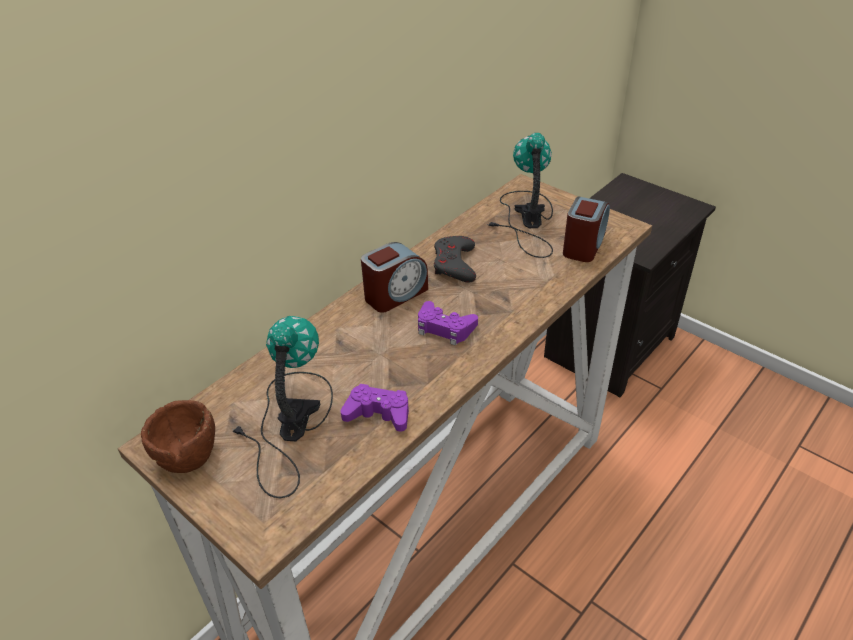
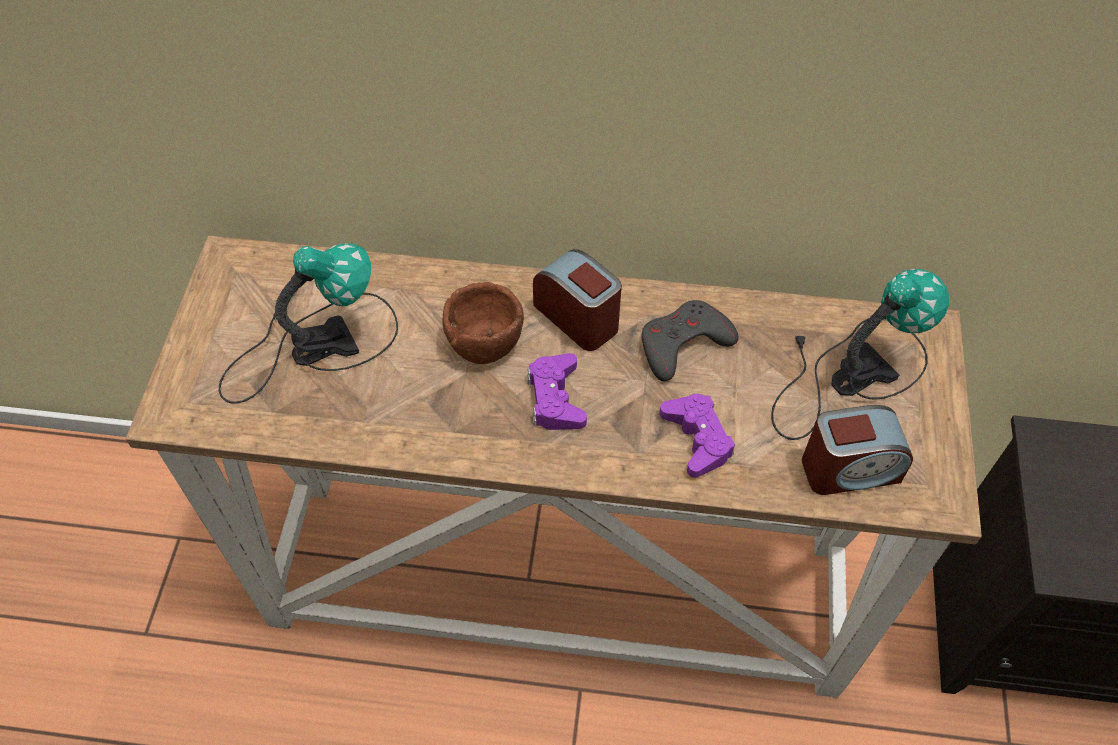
camera: 55 degrees right, 15 degrees up
(188, 455) = (229, 291): brown bowl -> brown bowl (485, 343)
(378, 413) = (378, 412): purple game controller -> purple game controller (697, 438)
(395, 294) = (578, 317): alarm clock -> alarm clock turned 150 degrees counterclockwise

